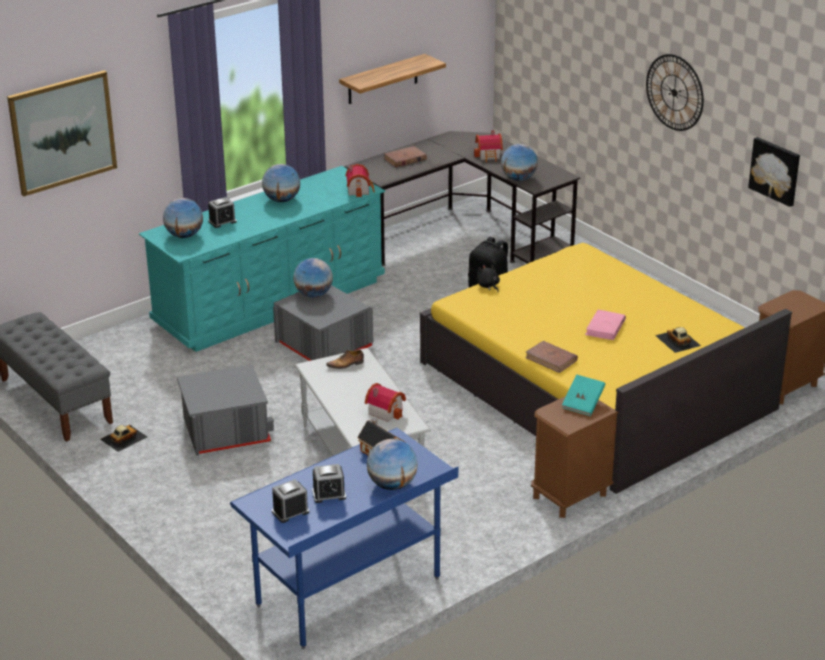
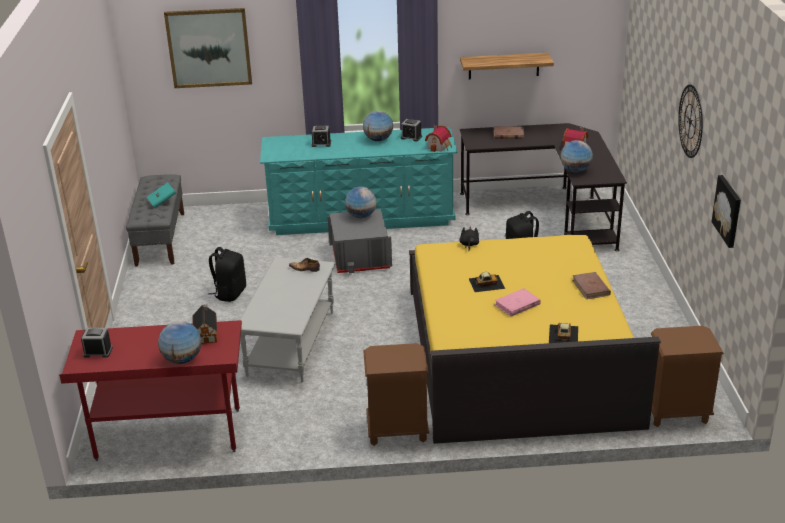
camera: 35 degrees right, 0 degrees up
(123, 438) = (167, 276): toy car -> toy car (486, 283)
(184, 235) = (286, 146): globe -> none
(225, 431) = (230, 293): grey storage box -> black backpack
(329, 494) = (136, 349): alarm clock -> alarm clock (411, 137)
(349, 592) = (169, 435): blue desk -> red desk
(386, 411) = (288, 310): toy house -> none
(551, 359) = (445, 314): brown book -> brown book (591, 288)
(583, 404) = (408, 355): turquoise book -> turquoise book (162, 201)

